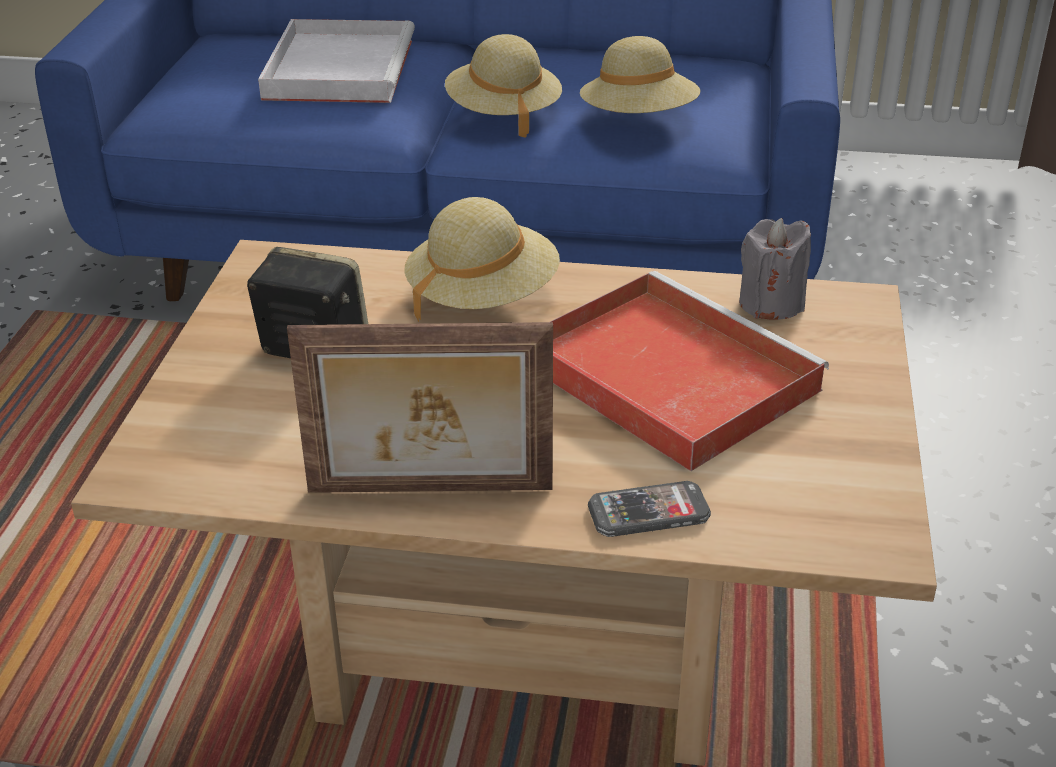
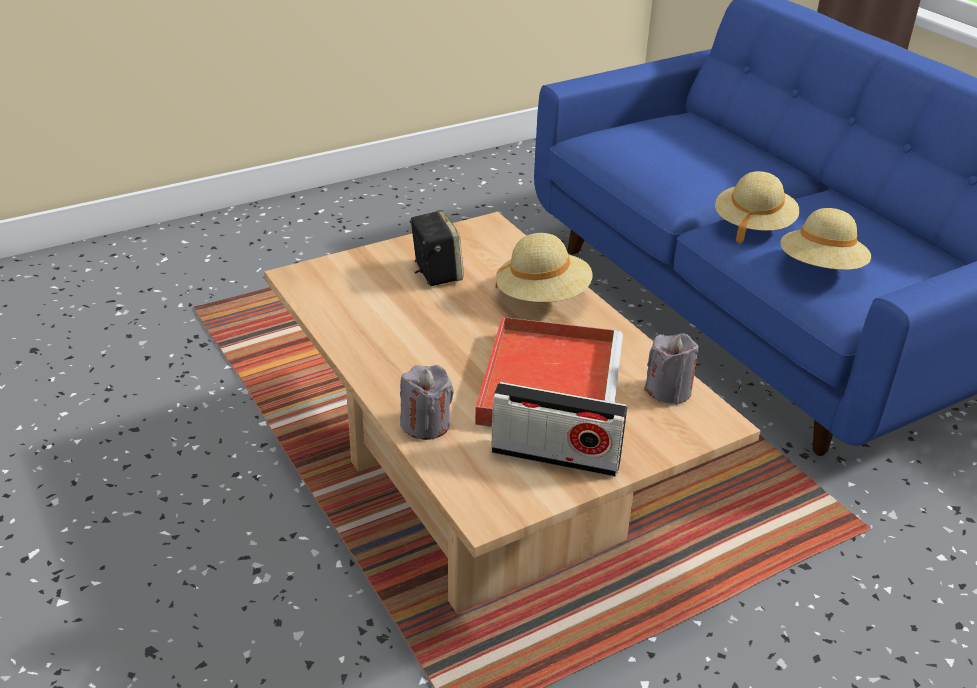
camera: 50 degrees right, 0 degrees up
(339, 68) = (710, 158): white tray -> none
(430, 492) = (368, 354): picture frame -> none
(648, 512) = (426, 424): phone -> grey candle
(817, 439) = (555, 457): none -> radio

